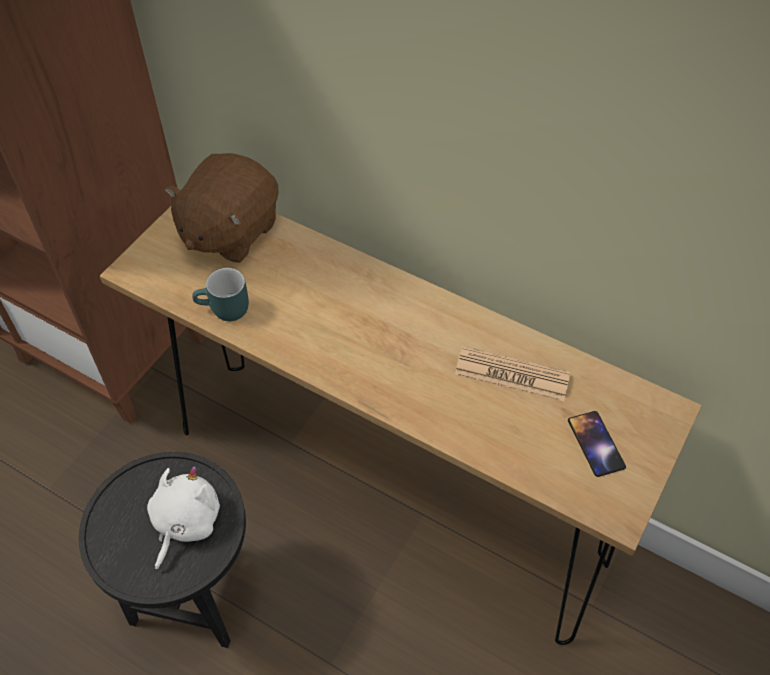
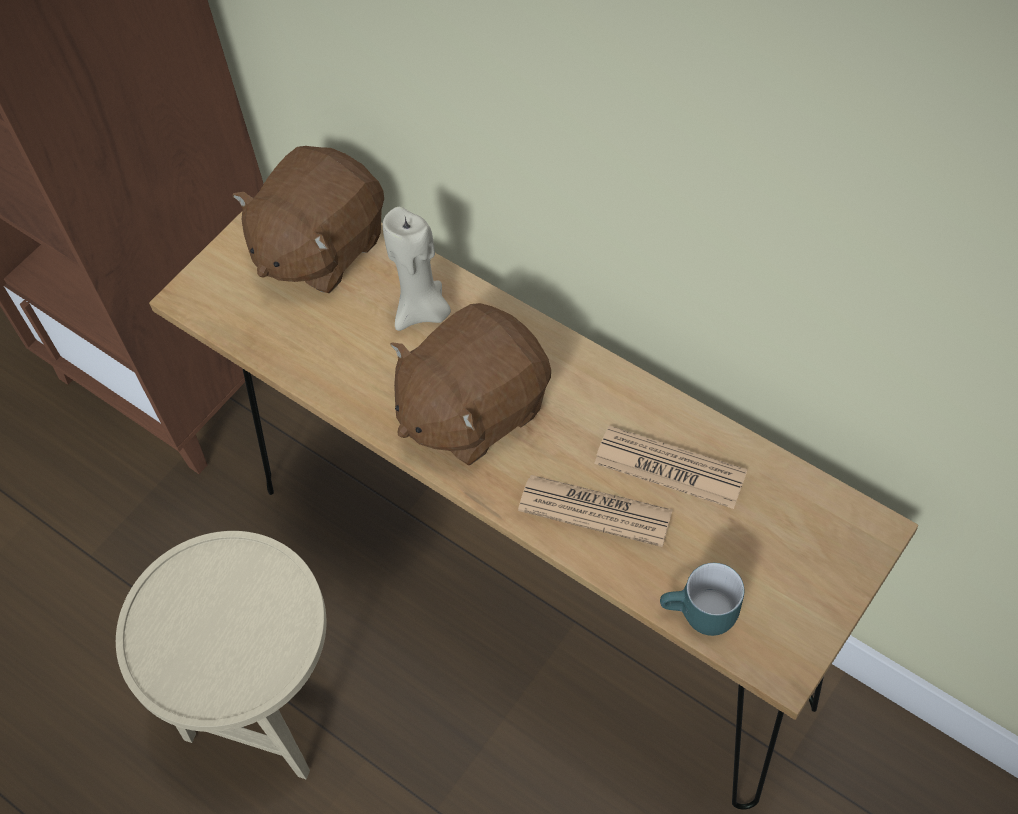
camera: 10 degrees right, 5 degrees up
(184, 523) = (248, 625): white plush toy -> none
(194, 593) = (267, 705): black side table -> beige side table
(224, 311) = (304, 360): turquoise mug -> turquoise mug (701, 617)
(312, 273) = (423, 311): none -> beige candle
(357, 340) = (472, 409): none -> brown plush toy
(460, 409) = (595, 511): none -> newspaper
(595, 444) = (767, 569): phone -> none

